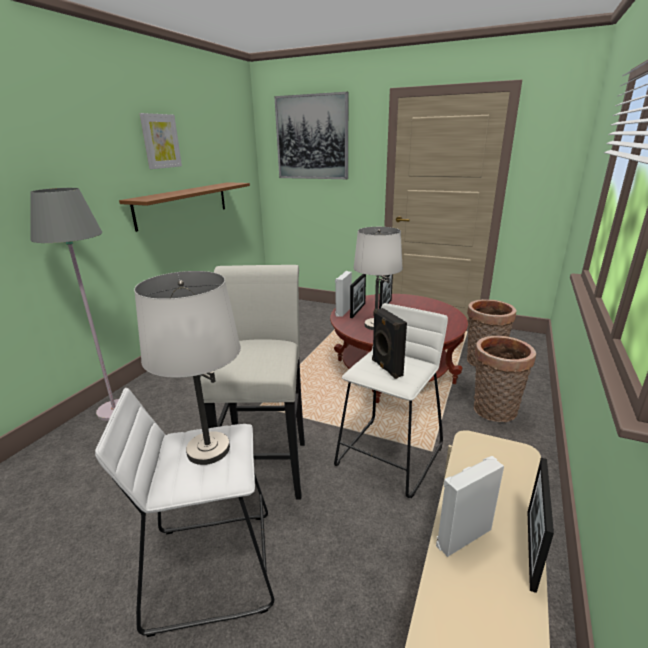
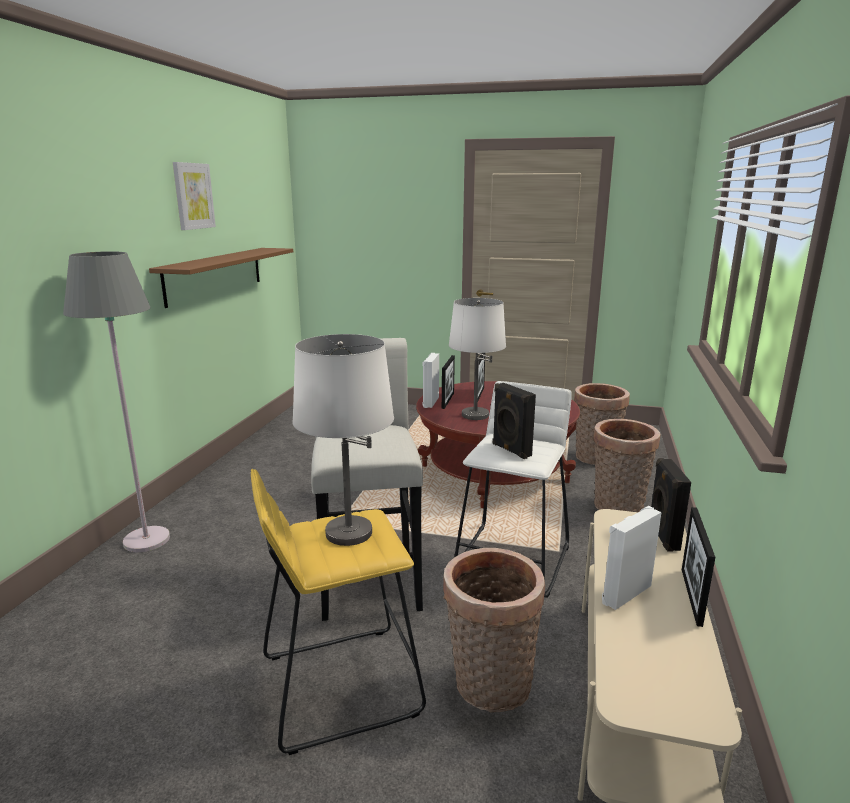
camera: 10 degrees left, 5 degrees down
(212, 567) = (340, 684): white stool -> yellow stool
(312, 137) = (368, 194): picture -> none
(337, 589) = (489, 687): none -> basket
(515, 468) = (662, 536): none -> black speaker

